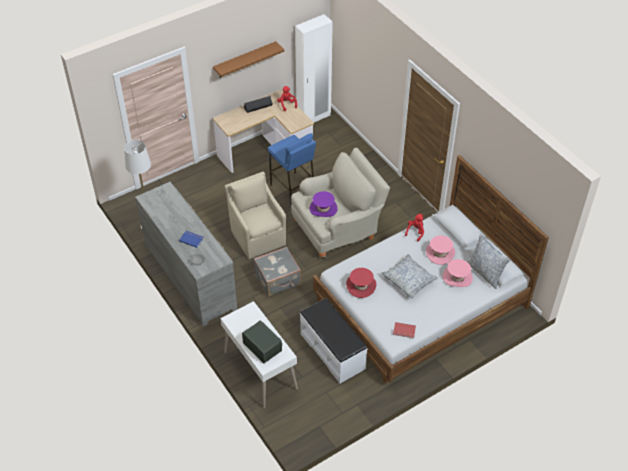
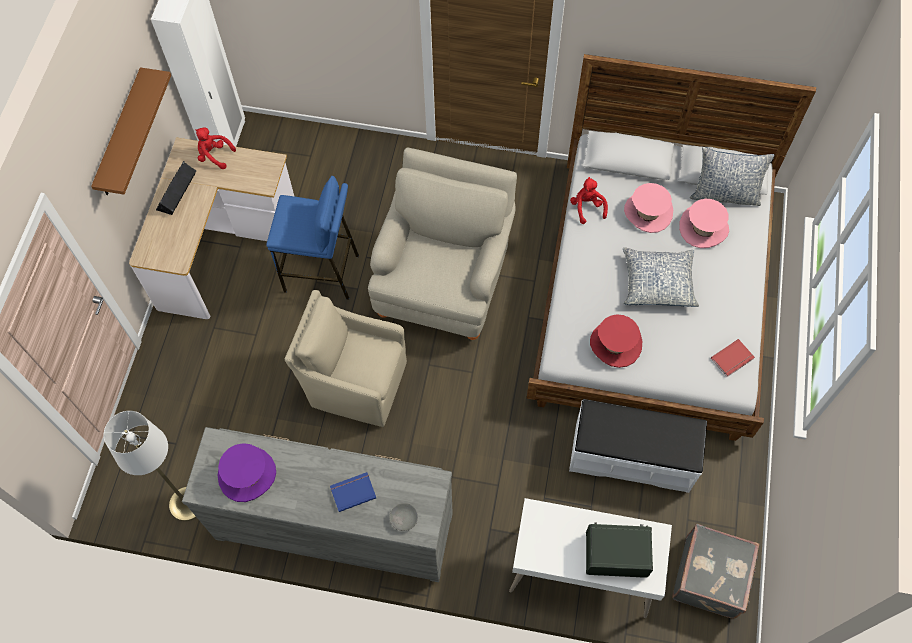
camera: 45 degrees left, 15 degrees up
(278, 281) = (456, 422): grey suitcase -> grey suitcase (711, 577)
(323, 208) = (437, 273): purple hat -> purple hat (247, 474)

